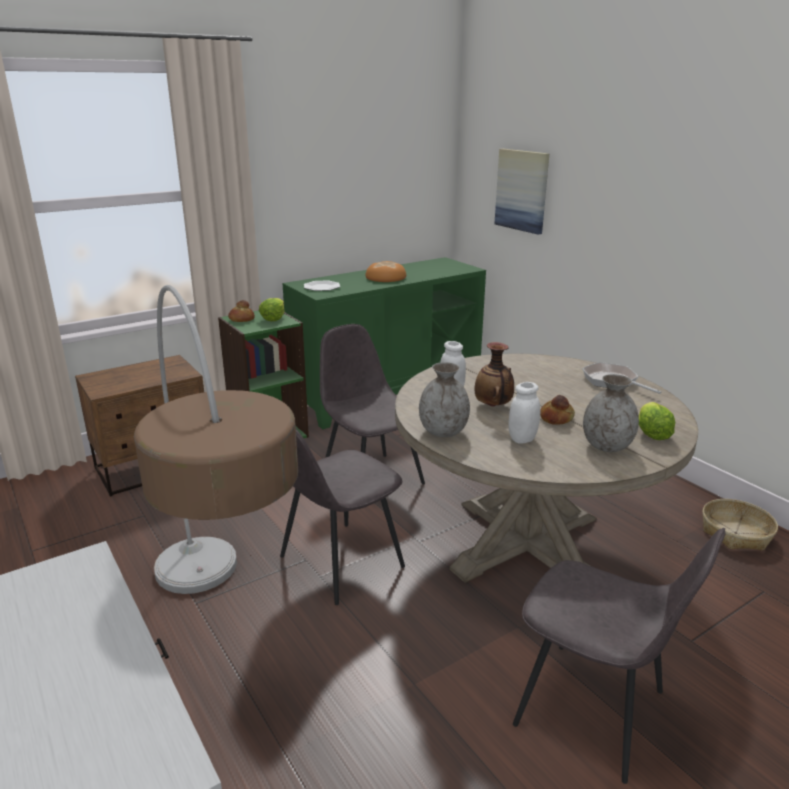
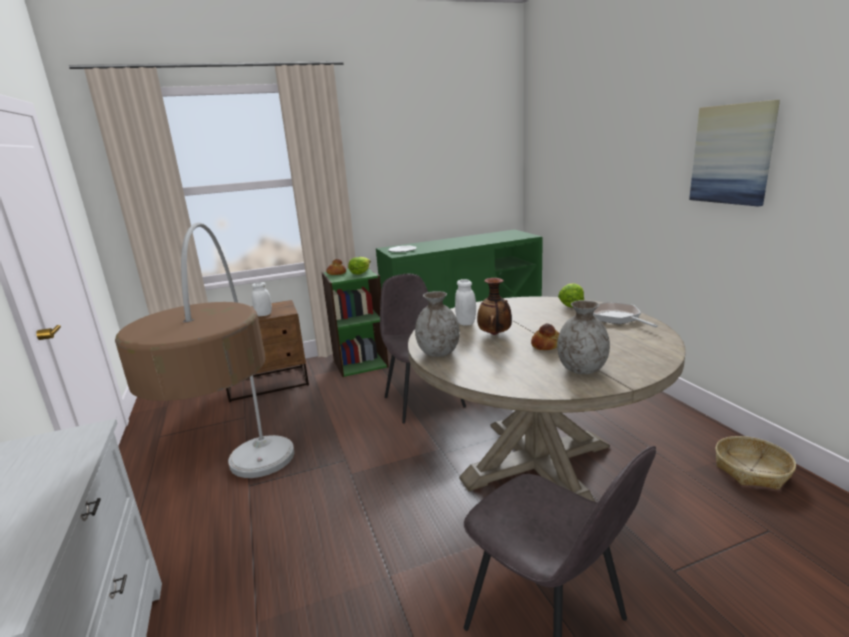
camera: 15 degrees right, 5 degrees down
(338, 563) = (370, 465): grey chair -> none
(385, 277) = (456, 243): bread -> none
(522, 190) = (568, 168): picture -> picture (732, 154)
(522, 439) = (505, 360): white jar -> white jar (264, 314)
(651, 432) = (633, 359): lettuce -> lettuce (571, 304)

